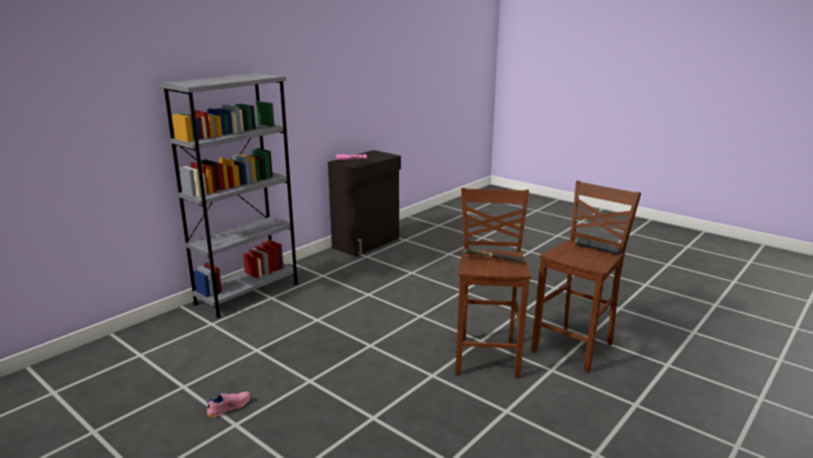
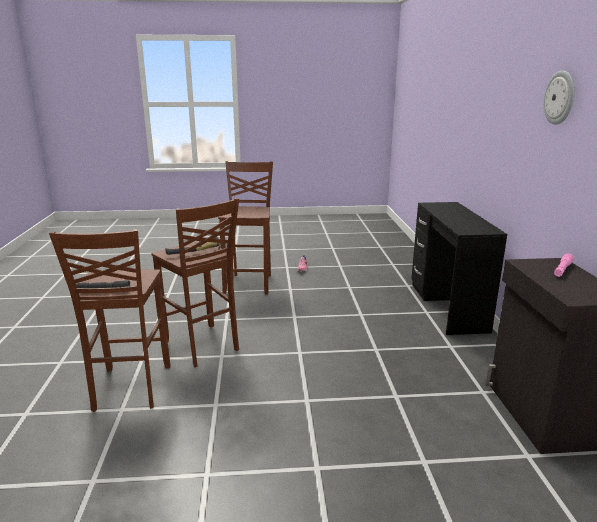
camera: 135 degrees right, 0 degrees up
(247, 293) = (447, 307): grey bookcase -> black desk
(288, 67) = (560, 97): none -> wall clock
(331, 418) = (250, 283): none -> brown stool

